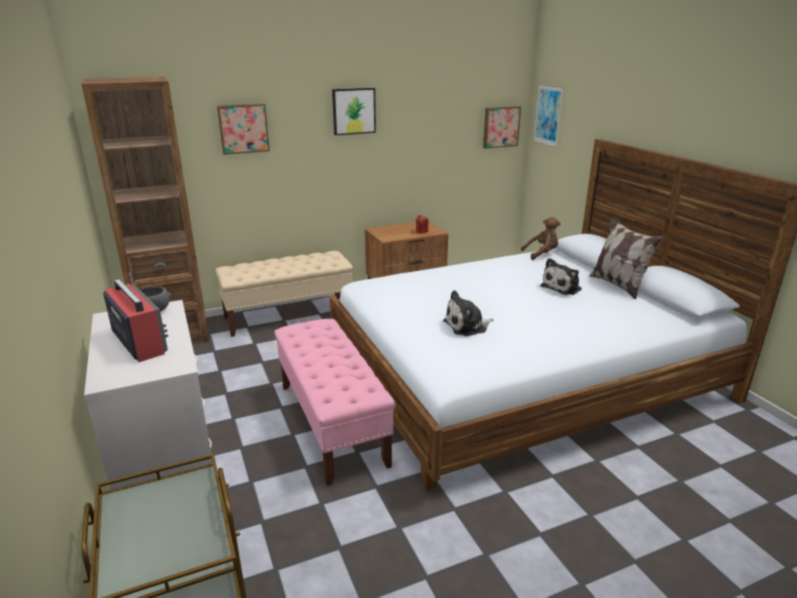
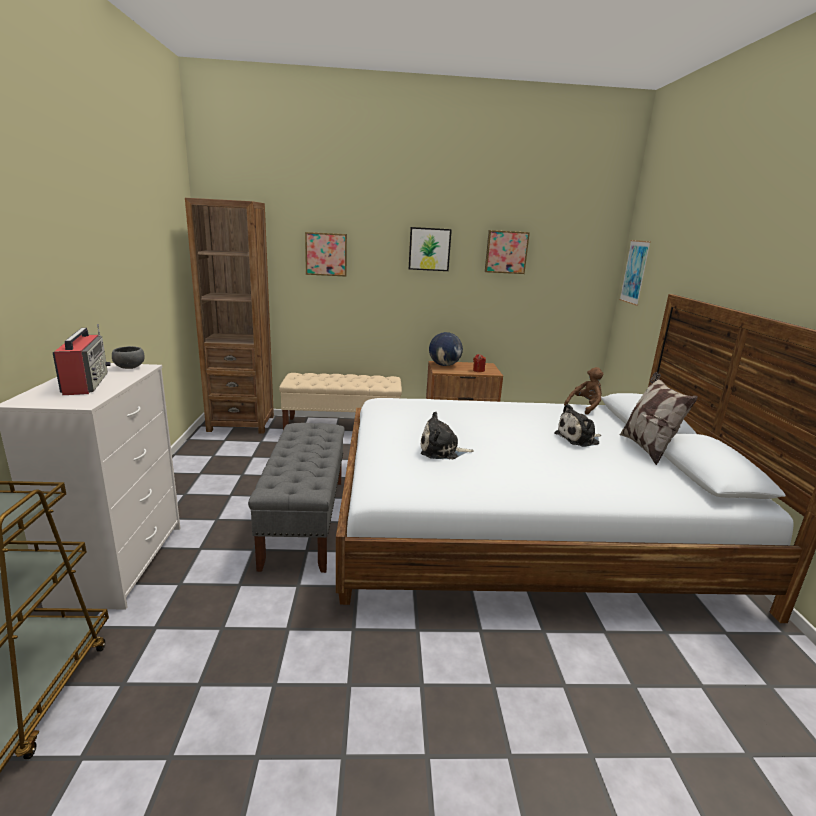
camera: 20 degrees right, 5 degrees down
(332, 423) = (305, 520): pink bench -> grey bench
(385, 231) = (444, 365): none -> globe
(500, 127) = (584, 281): picture -> picture (506, 252)
(541, 254) = (585, 407): brown plush toy -> brown plush toy turned 45 degrees counterclockwise

